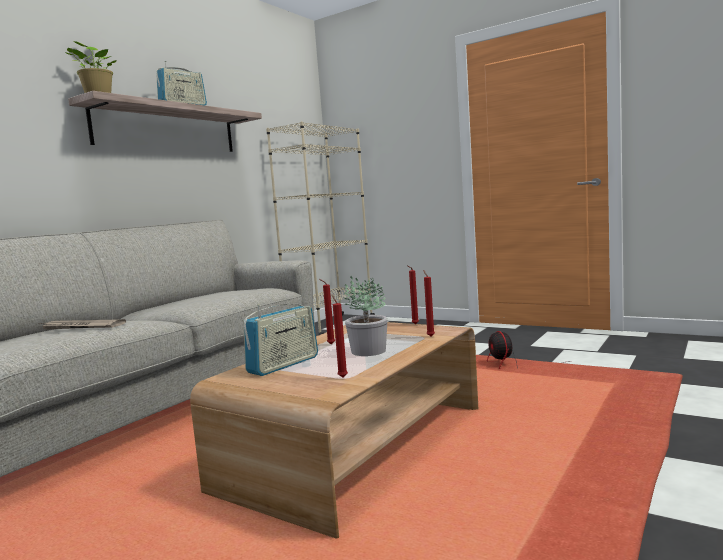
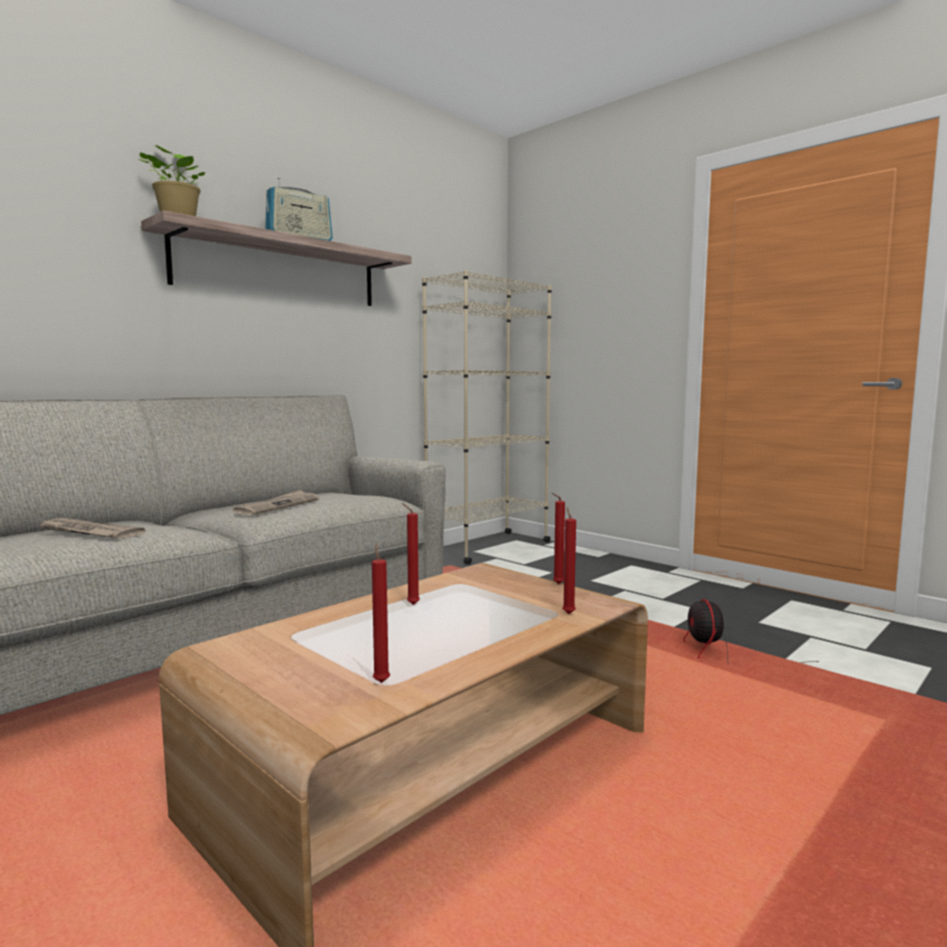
camera: 10 degrees right, 0 degrees up
(201, 300) = (277, 506): none -> newspaper
(284, 365) = (317, 636): radio -> none
(367, 351) = (456, 629): potted plant -> none

